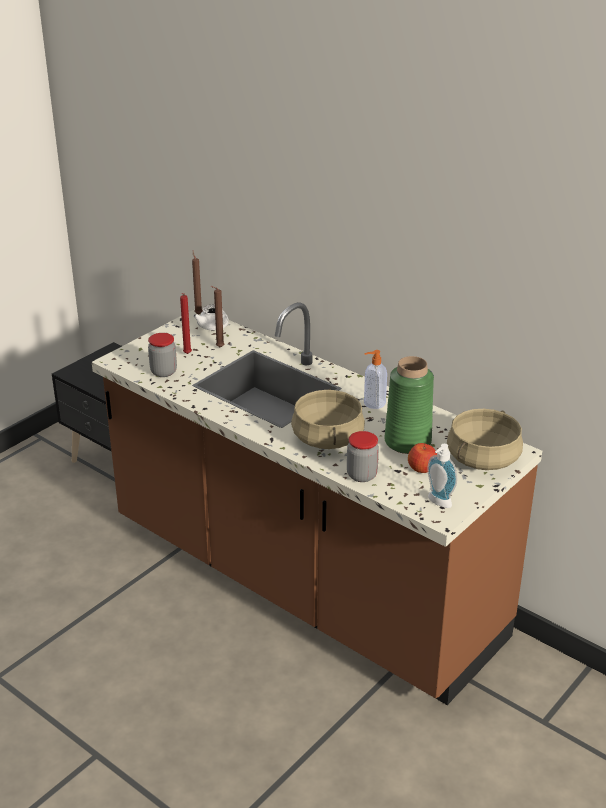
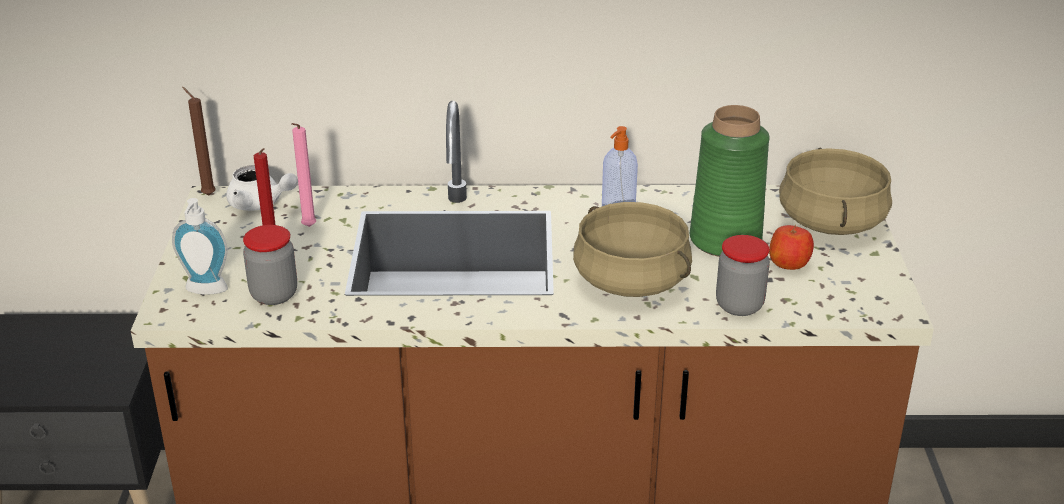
camera: 40 degrees left, 0 degrees up
(218, 348) = (308, 228): brown candle -> pink candle
(437, 503) = (867, 295): soap dispenser -> soap dispenser (205, 291)

